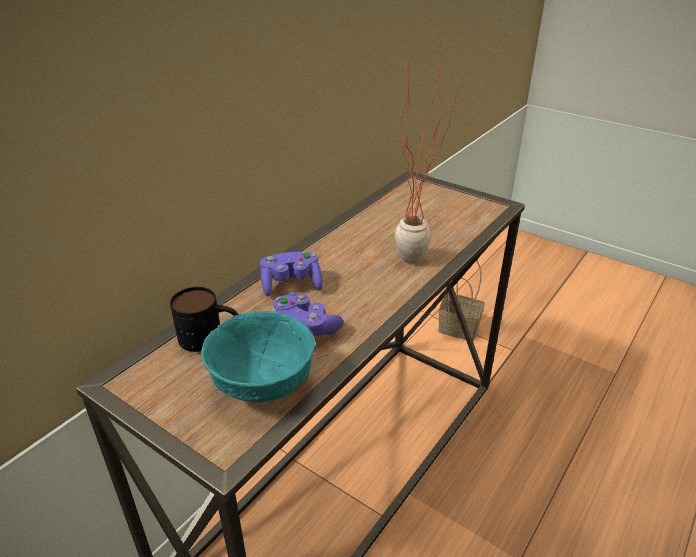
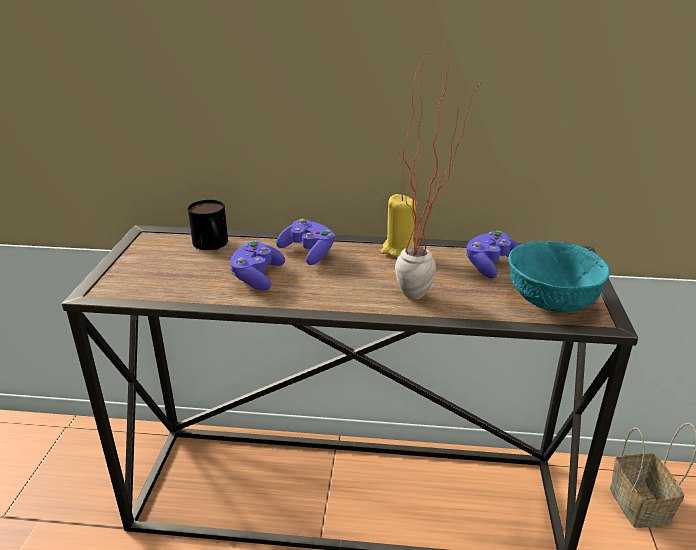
camera: 60 degrees right, 5 degrees down
(261, 383) = (176, 280): turquoise bowl -> turquoise bowl (550, 301)
(336, 240) = (399, 250): none -> yellow candle
(396, 213) = (491, 265): none -> purple game controller

